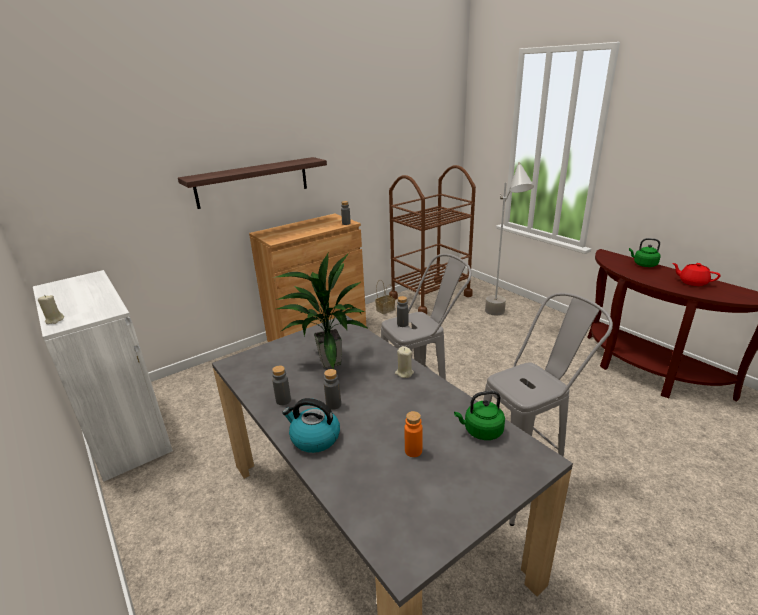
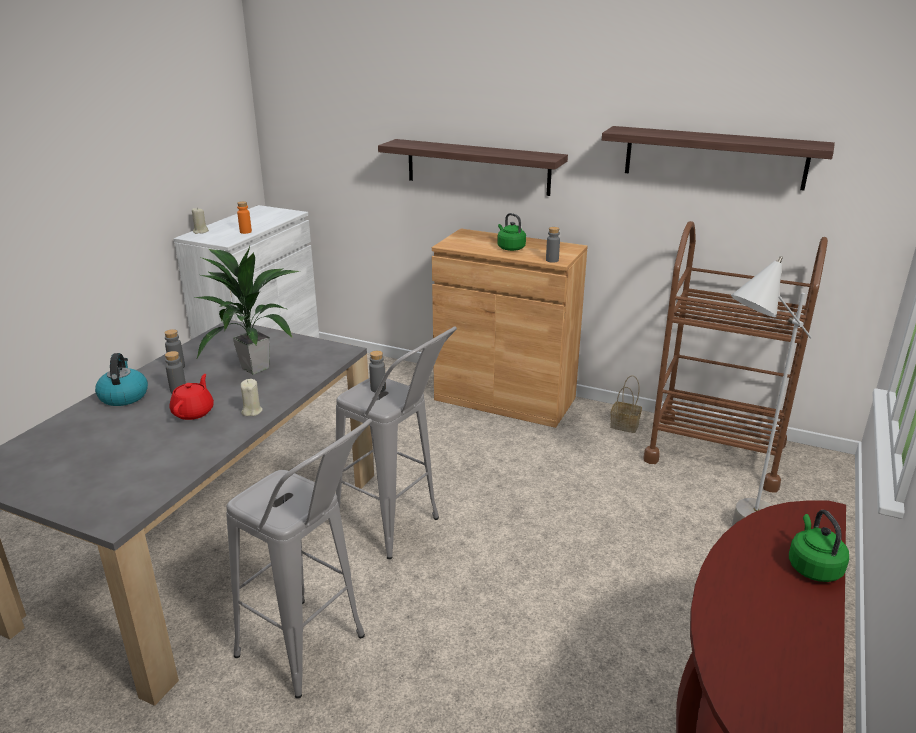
camera: 60 degrees right, 0 degrees up
(387, 139) = (714, 157): none -> shelf
(413, 451) = (115, 446): orange bottle -> orange bottle (245, 232)
(481, 431) = (156, 477): green kettle -> green kettle (510, 248)
(692, 282) = (780, 642): red teapot -> red teapot (194, 412)

